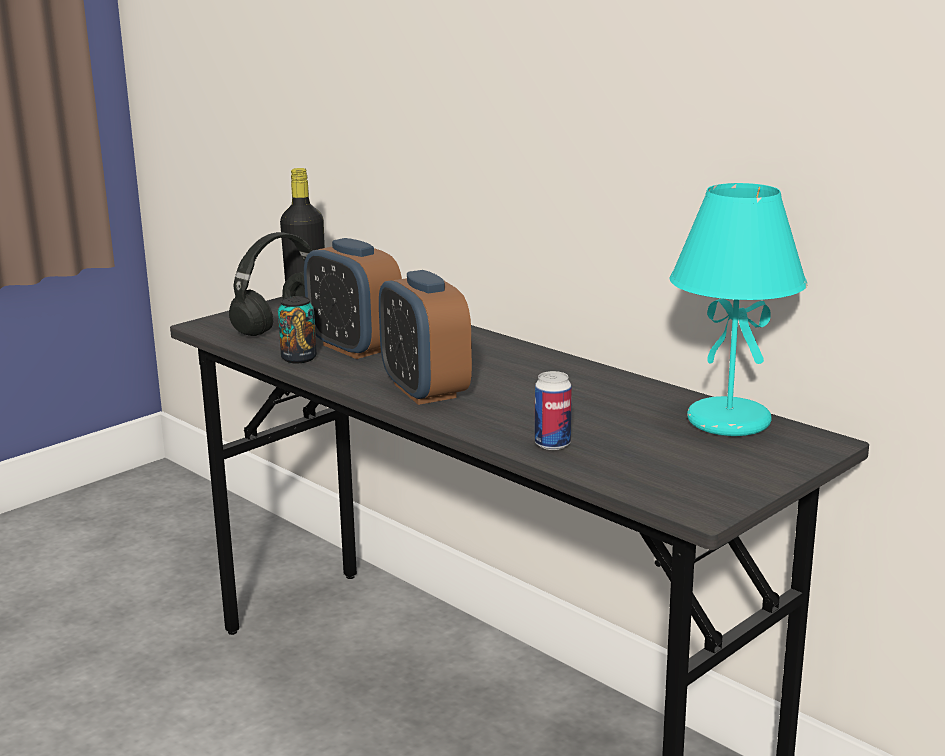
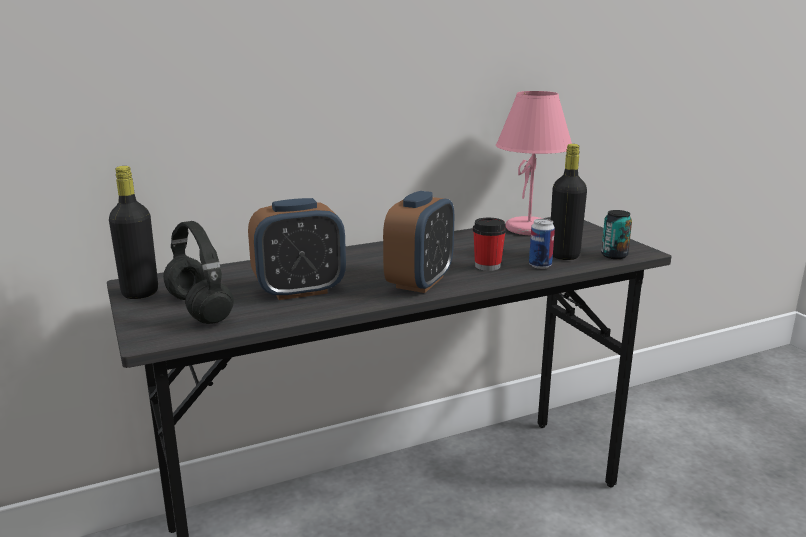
camera: 70 degrees left, 0 degrees up
(299, 358) = (301, 311): can -> can (614, 255)
(424, 391) = (420, 282): alarm clock -> alarm clock turned 60 degrees counterclockwise
(518, 416) = (487, 266): none -> cup
(617, 455) = (564, 255): none -> black bottle
(727, 422) = (529, 229): turquoise table lamp -> pink table lamp

